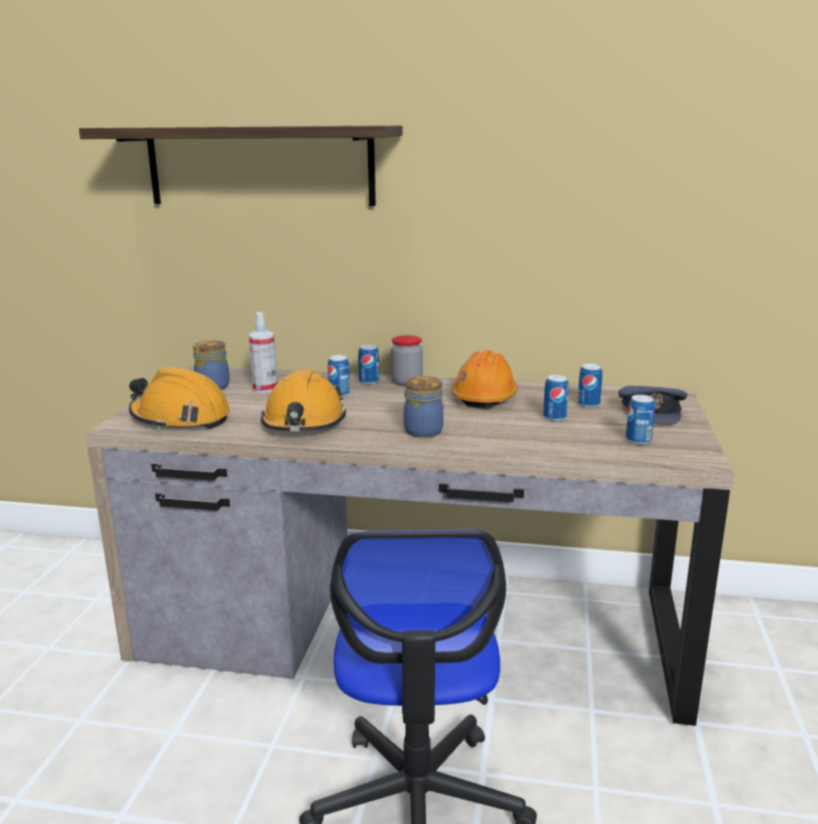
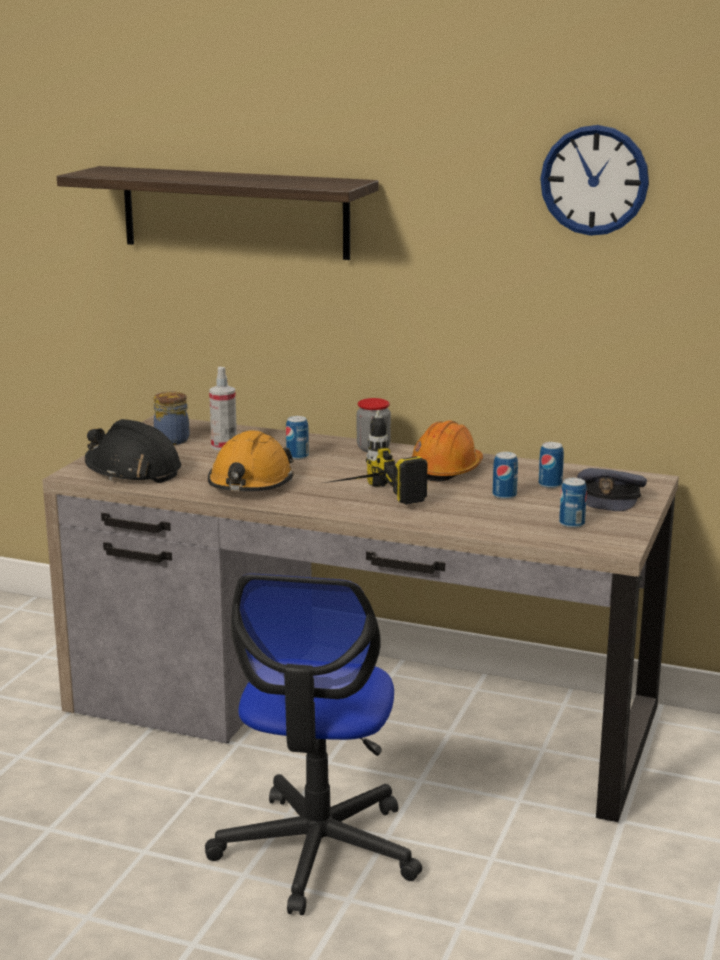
camera: 10 degrees right, 0 degrees up
(180, 418) = (133, 471): orange hard hat -> black hard hat
(369, 382) = (334, 445): can -> none
(425, 431) = (365, 500): jar -> power drill
(615, 113) = (594, 180): none -> wall clock

